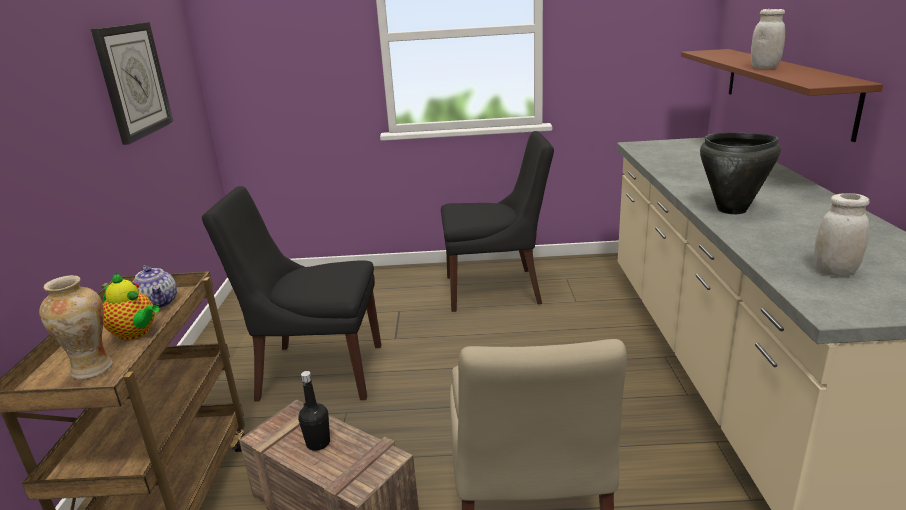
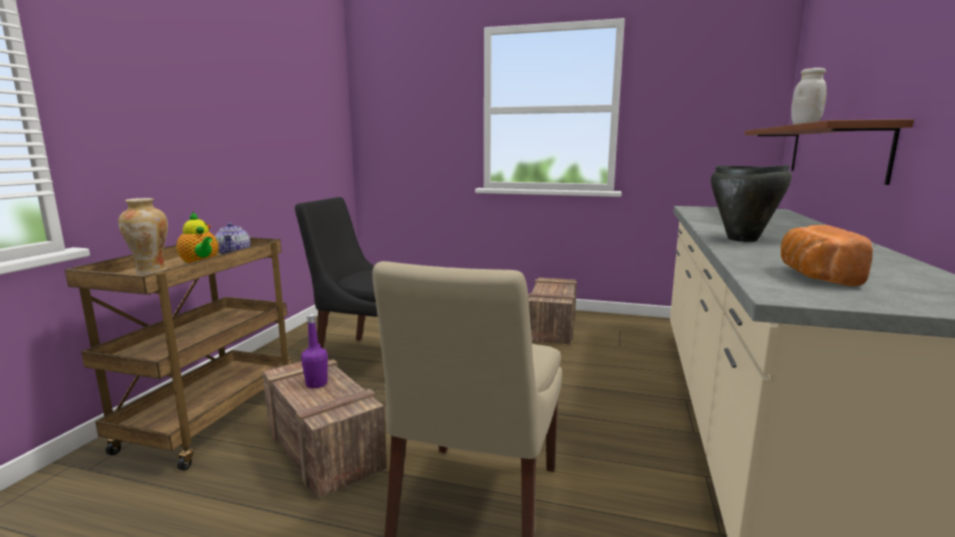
camera: 15 degrees right, 10 degrees down
(133, 81) = (286, 116): wall clock -> none
(318, 443) = (316, 384): black bottle -> purple bottle
(496, 289) = (552, 328): black chair -> crate
(834, 271) = (814, 276): white jar -> bread

